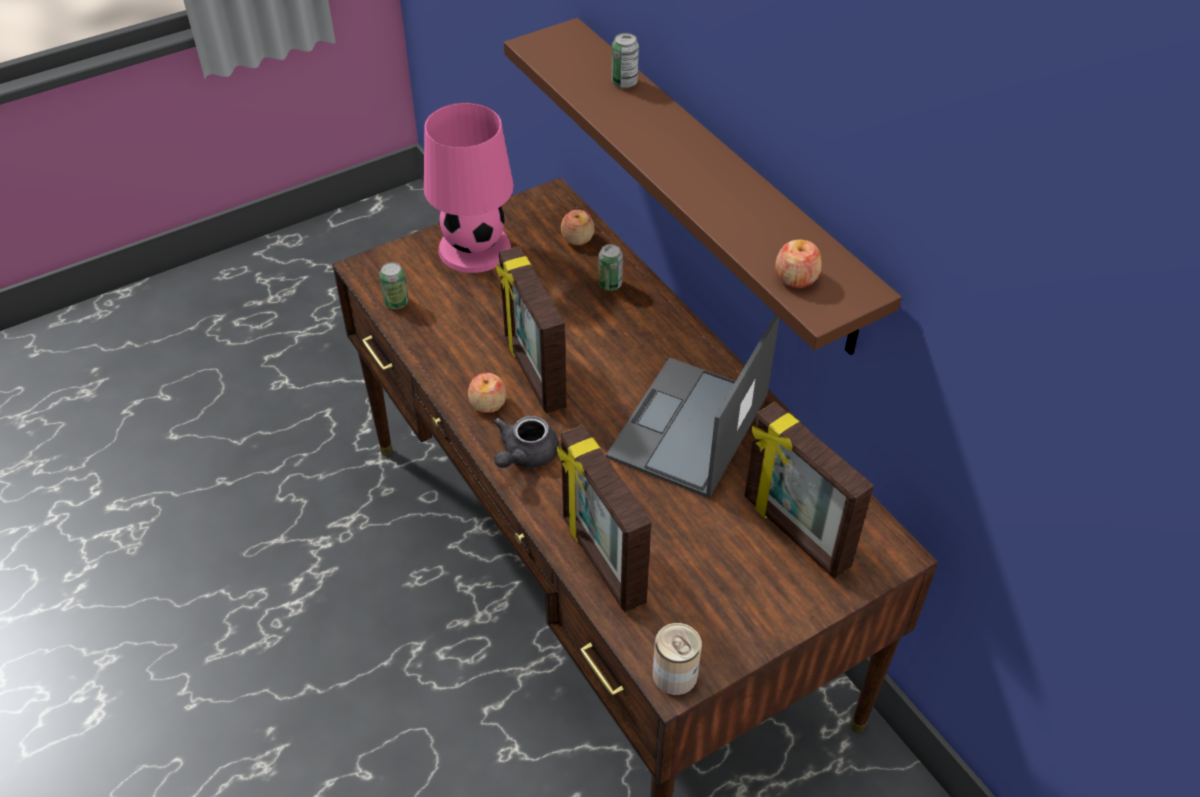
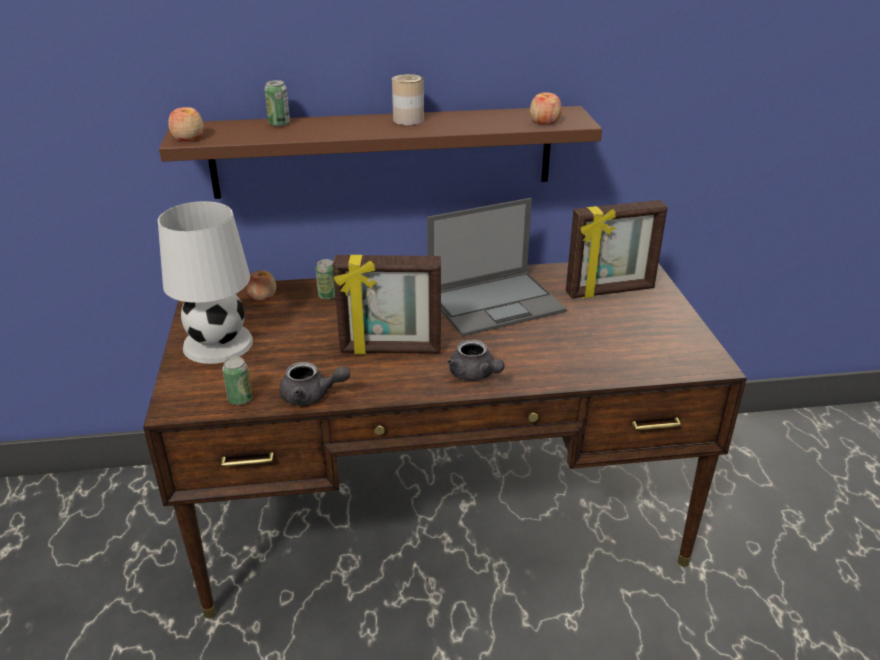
camera: 65 degrees left, 15 degrees down
(425, 347) = (311, 396): none -> grey teapot
(474, 249) = (219, 344): pink table lamp -> white table lamp
(488, 403) = (405, 379): apple -> apple (188, 138)
(601, 561) = (597, 367): picture frame -> none
(675, 674) = (708, 363): can -> can (408, 120)
(688, 428) = (496, 303): laptop -> laptop turned 75 degrees counterclockwise

